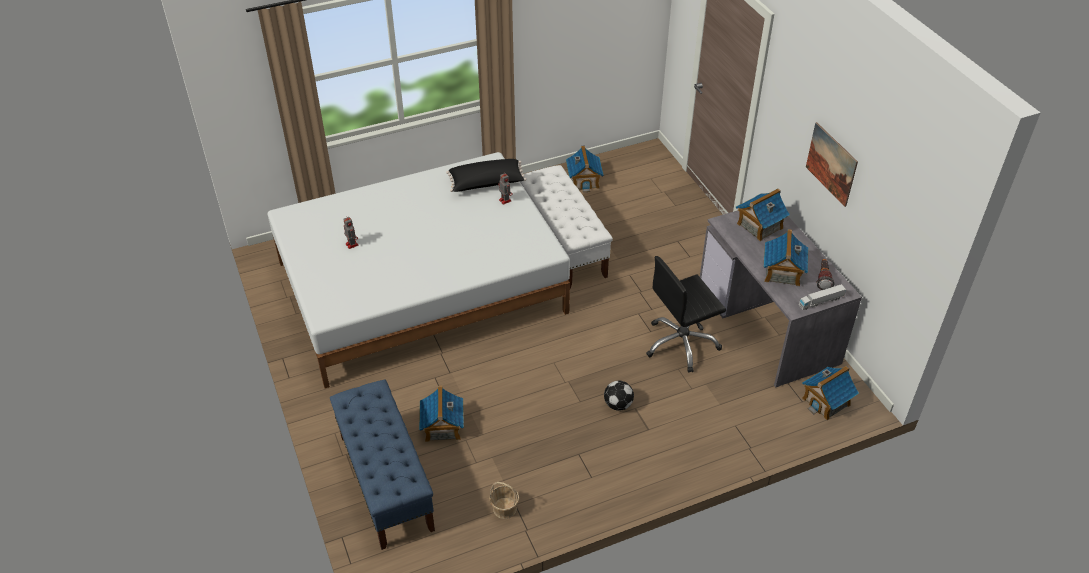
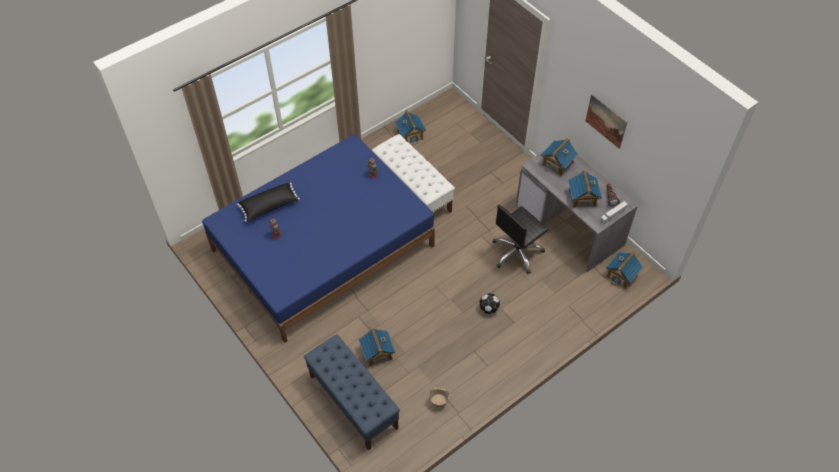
camera: 15 degrees left, 10 degrees up
(420, 286) = (322, 247): white bed -> blue bed
(486, 184) = (355, 163): black pillow -> black pillow (269, 207)

